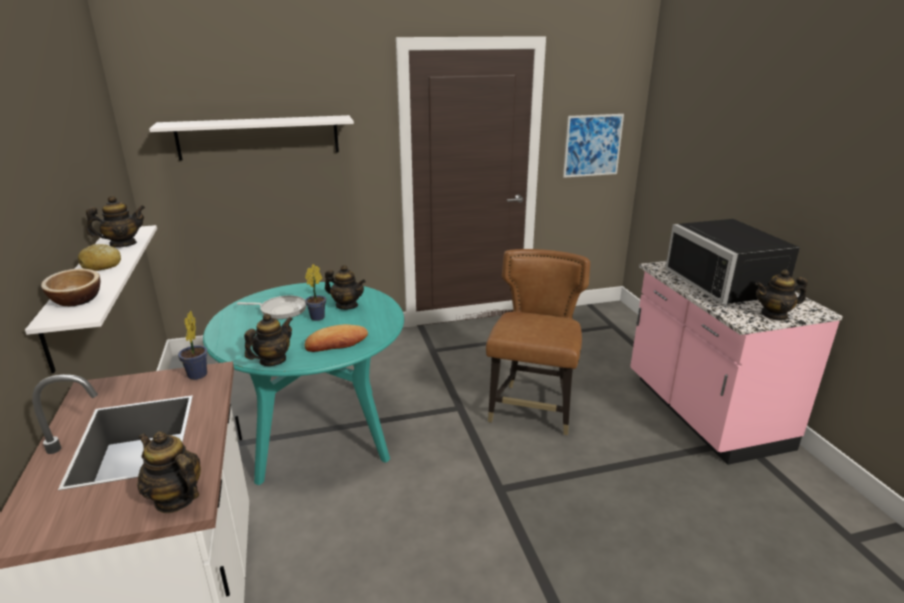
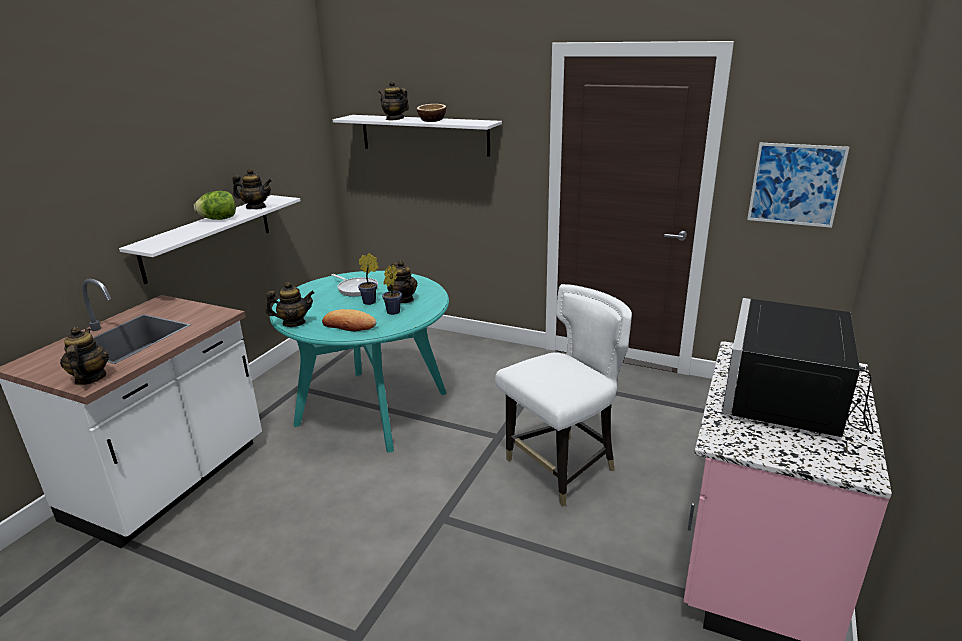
camera: 40 degrees right, 0 degrees up
(76, 300) = (167, 237): bowl -> bowl (432, 120)
(102, 266) = (219, 219): bread -> lettuce
(196, 376) = (212, 313): potted plant -> potted plant (392, 312)
(532, 409) = (562, 468): brown chair -> white chair
(774, 315) = (779, 451): teapot -> teapot (394, 119)

